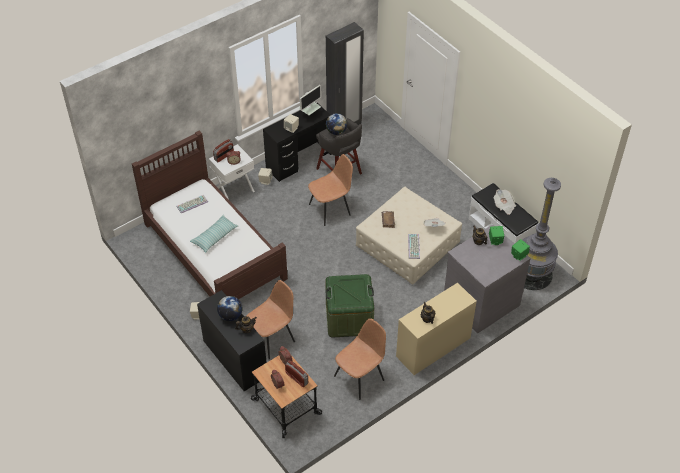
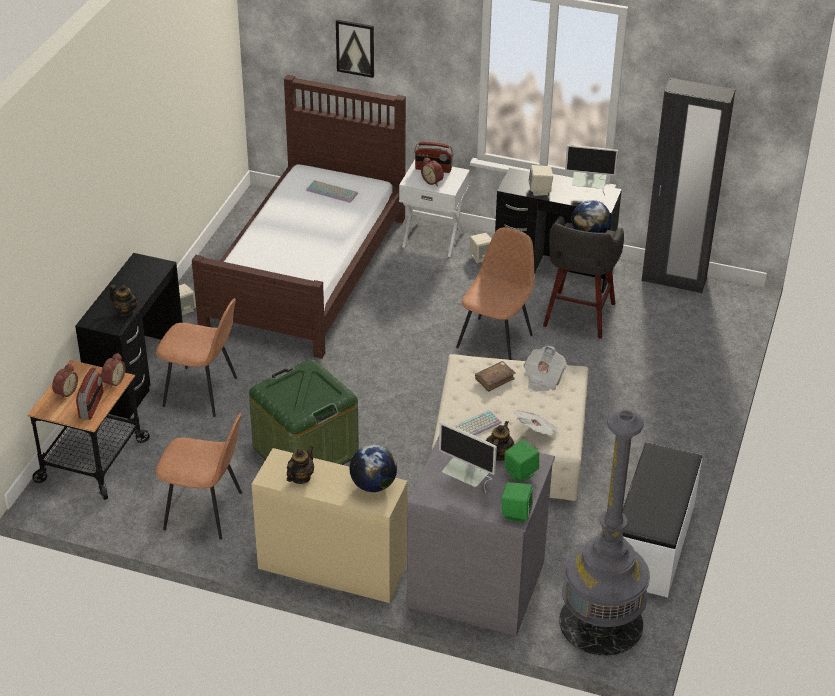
camera: 55 degrees right, 10 degrees down
(165, 124) = (355, 48): none -> picture
(214, 237) = (293, 235): pillow -> none
(230, 316) = (137, 289): globe -> globe (373, 485)
(330, 209) = (495, 340): brown chair -> brown chair turned 90 degrees counterclockwise
(490, 261) = (468, 485): none -> monitor
(504, 206) = (663, 488): newspaper -> newspaper (542, 379)

